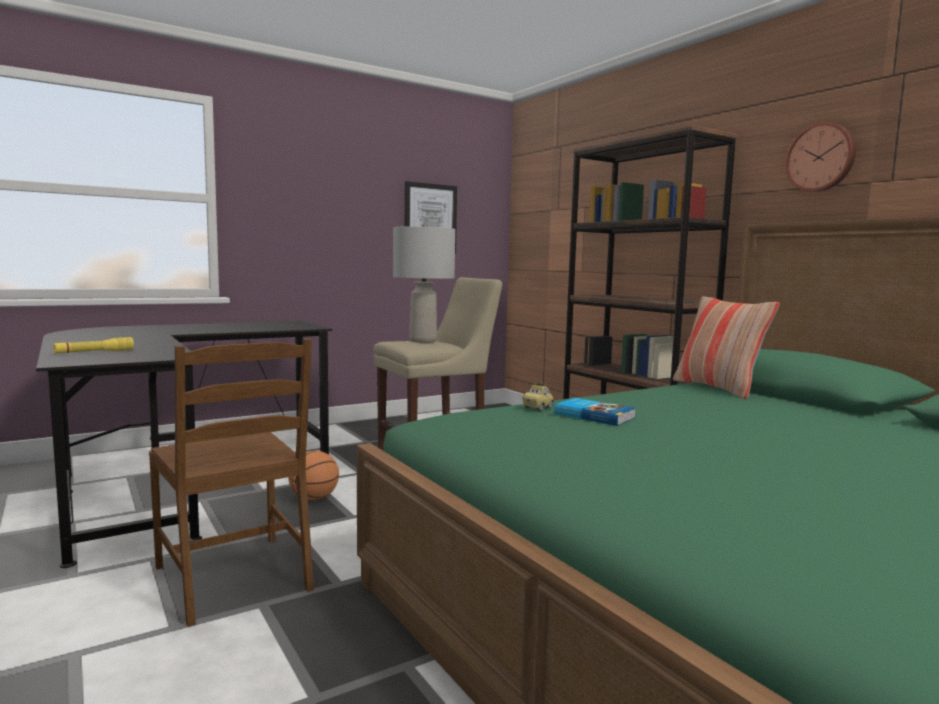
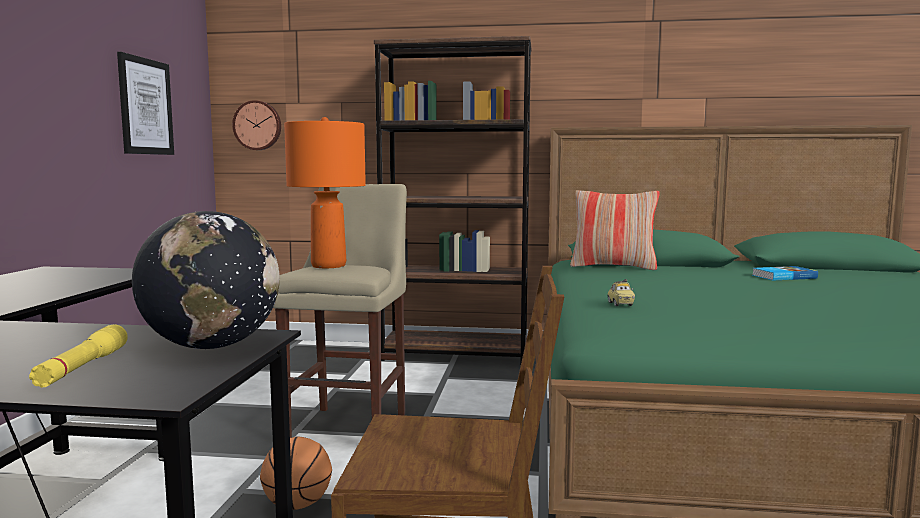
camera: 50 degrees left, 0 degrees up
(149, 355) = (212, 346): none -> globe
(422, 341) = (328, 266): grey table lamp -> orange table lamp
(594, 415) = (670, 299): book -> book (783, 276)
(821, 158) = (604, 76): wall clock -> wall clock (258, 125)

